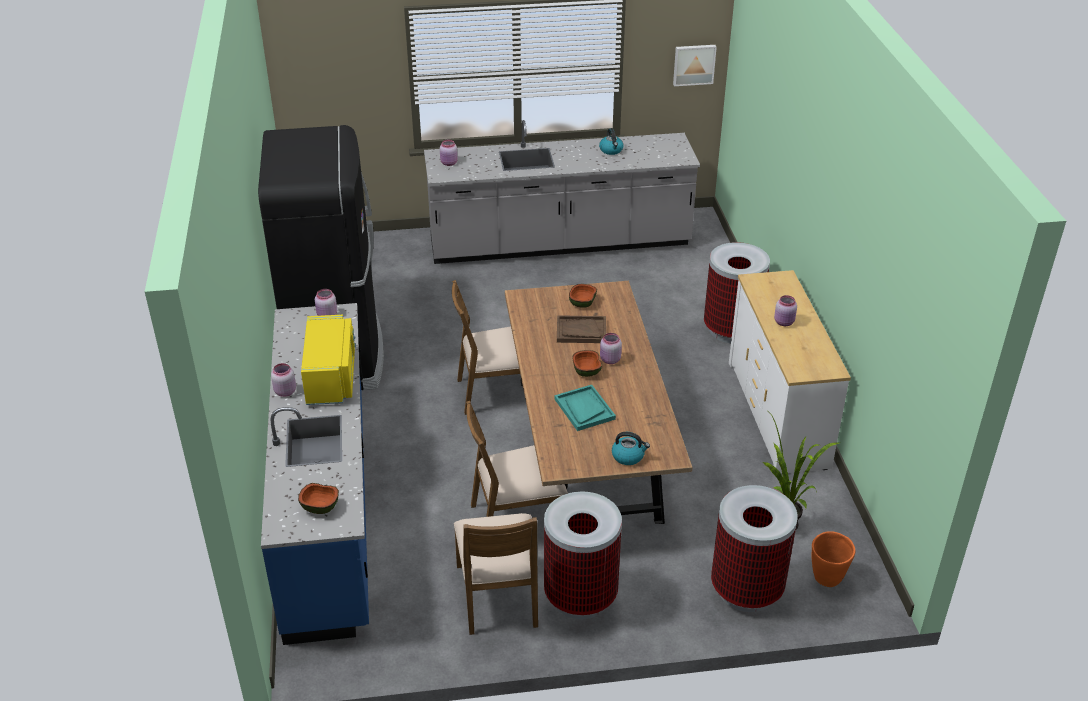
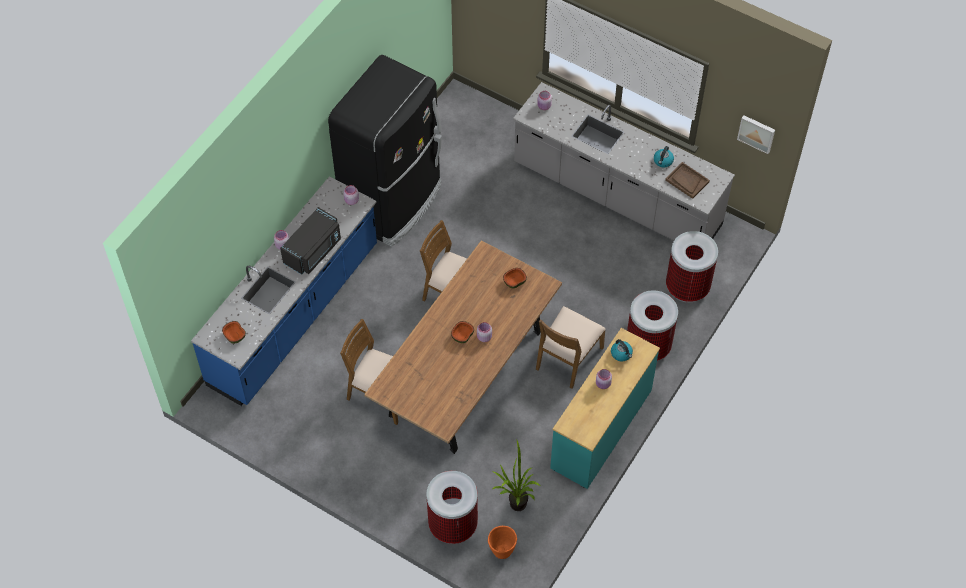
camera: 40 degrees right, 20 degrees up
(332, 377) = (314, 251): yellow microwave -> black microwave
(498, 595) = (327, 433): brown chair -> brown chair (568, 358)
(580, 596) = (366, 464): trash can -> trash can (687, 287)
(581, 331) = (491, 303): brown tray -> brown tray (687, 181)
(584, 409) = (433, 362): turquoise tray -> none
(628, 456) = (423, 410): kettle -> kettle (621, 354)
(778, 413) = (602, 429): white dresser -> turquoise dresser

